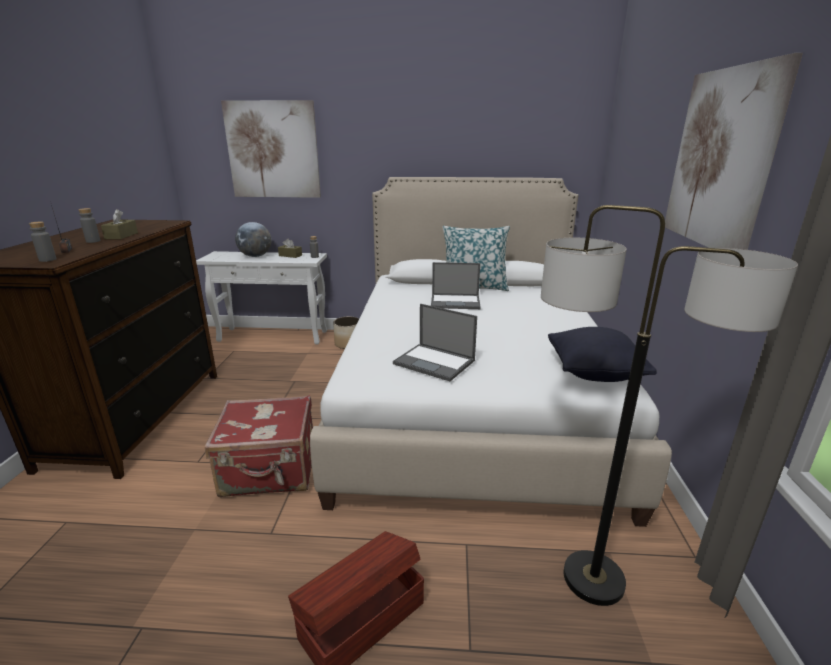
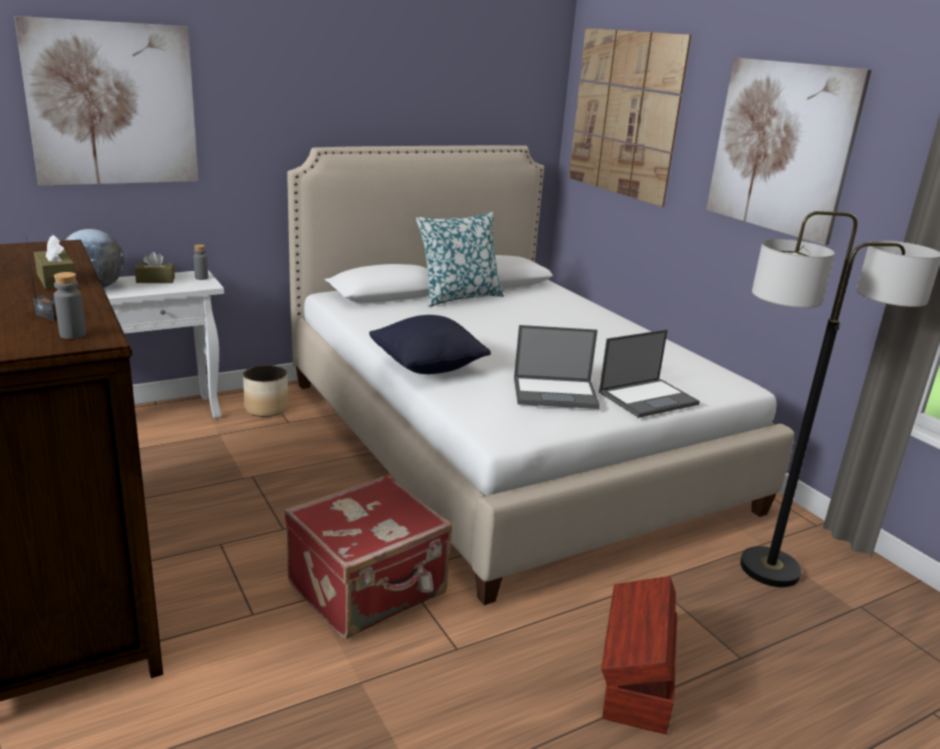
camera: 35 degrees left, 0 degrees up
(93, 241) = (38, 295): grey bottle -> none
(456, 302) = (467, 319): laptop -> laptop (649, 398)
(594, 373) = (698, 373): black pillow -> black pillow (427, 367)
(631, 146) = (624, 114): none -> picture

